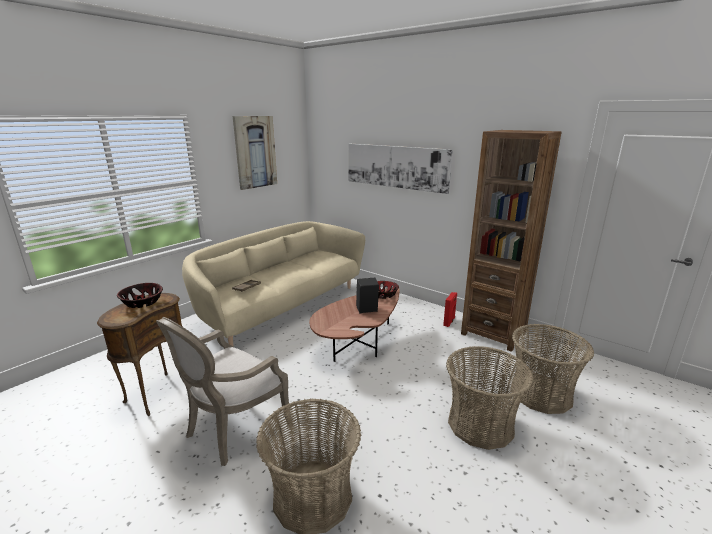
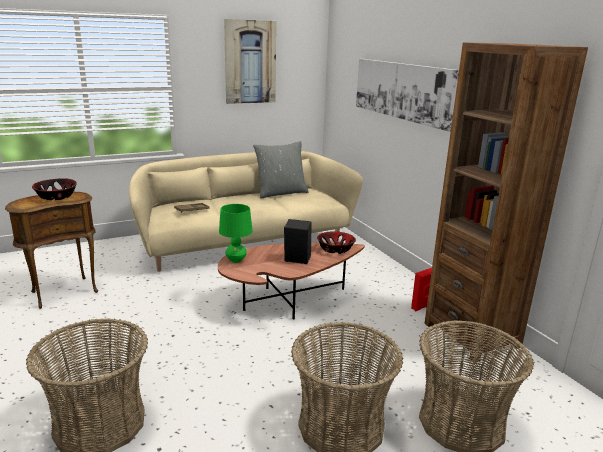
camera: 25 degrees right, 0 degrees up
(232, 430) = (91, 342): armchair -> none
(302, 258) = (281, 193): none -> grey pillow
(322, 322) = (236, 260): none -> green table lamp

